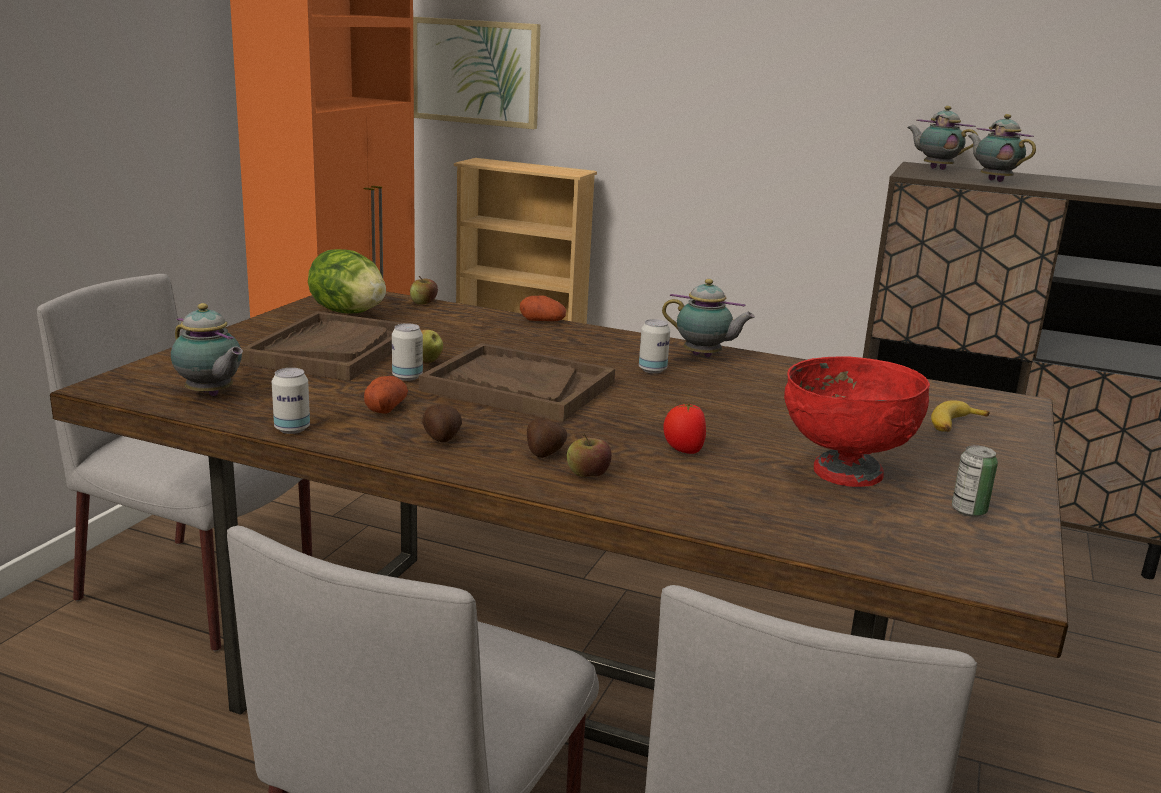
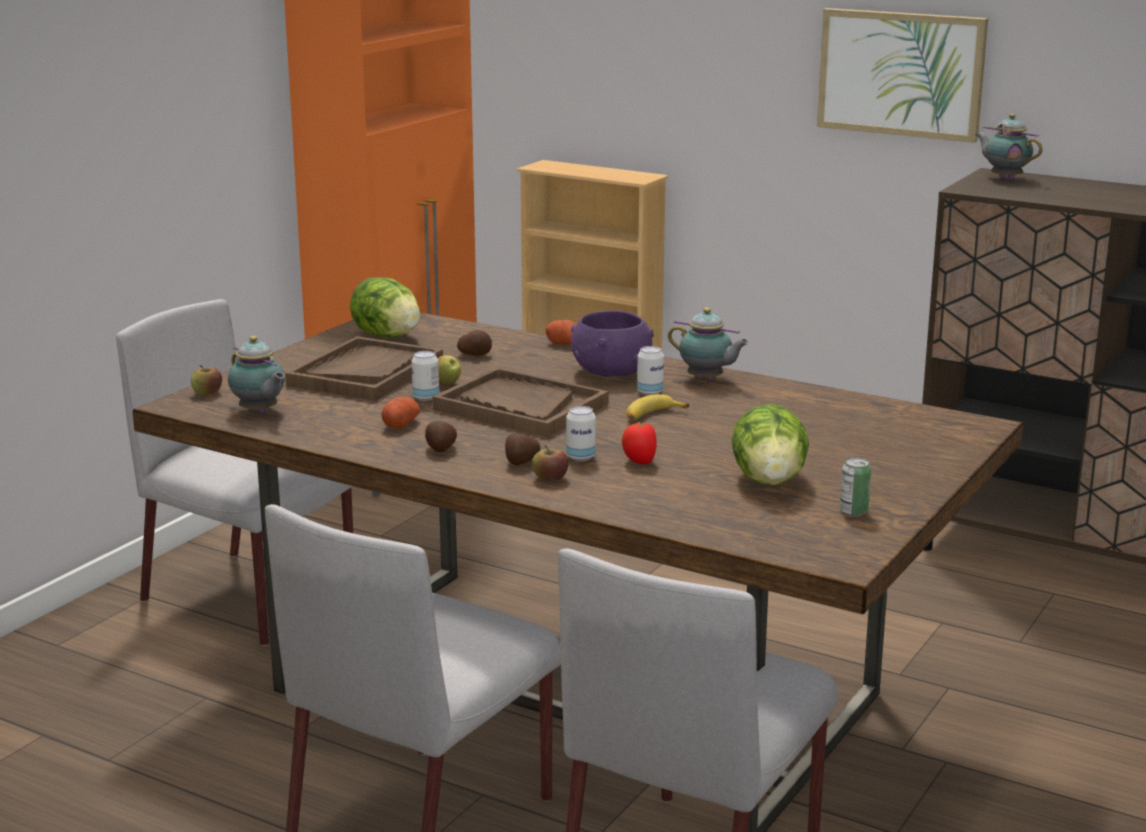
camera: 10 degrees right, 0 degrees up
(292, 429) = (322, 440): can -> can (580, 457)
(423, 303) = (460, 326): apple -> apple (207, 393)
(448, 331) = (475, 355): none -> potato
(476, 72) = (542, 69): picture -> picture (901, 73)
(600, 348) = (611, 371): none -> purple bowl
(845, 472) = (769, 481): red bowl -> lettuce
(955, 426) = (902, 445): banana -> banana (652, 415)
(993, 180) = (1050, 195): teapot -> none

